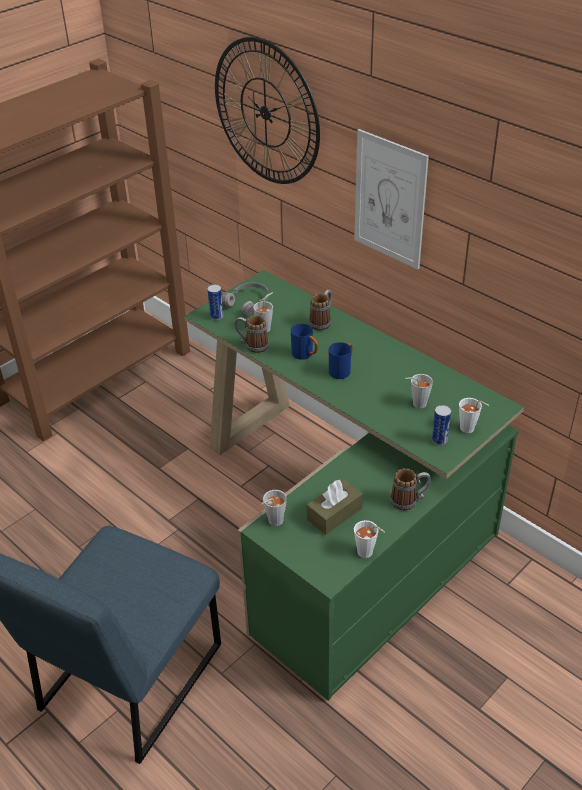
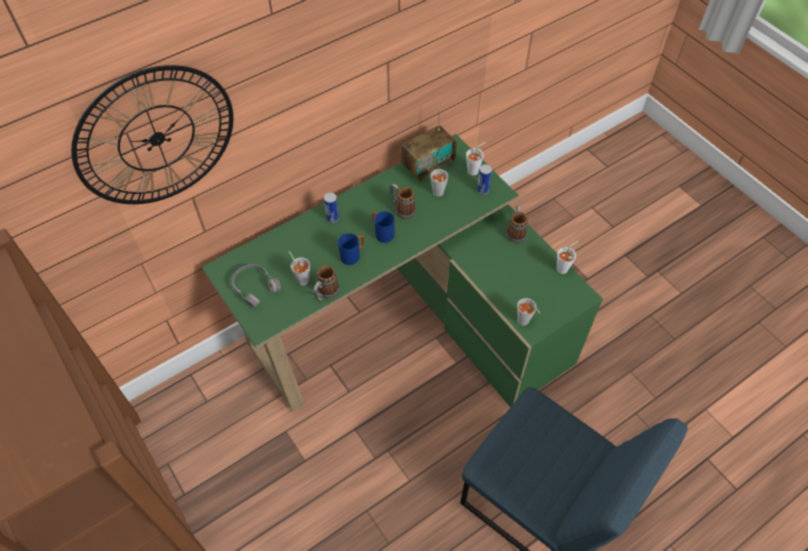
camera: 80 degrees left, 15 degrees up
(216, 317) = (268, 317): can -> can (332, 218)
(322, 321) = (307, 234): mug -> mug (402, 208)
(334, 514) = (522, 280): brown tissue box -> none
(389, 200) = (317, 97): picture -> none
(457, 390) = (427, 165): none -> radio

